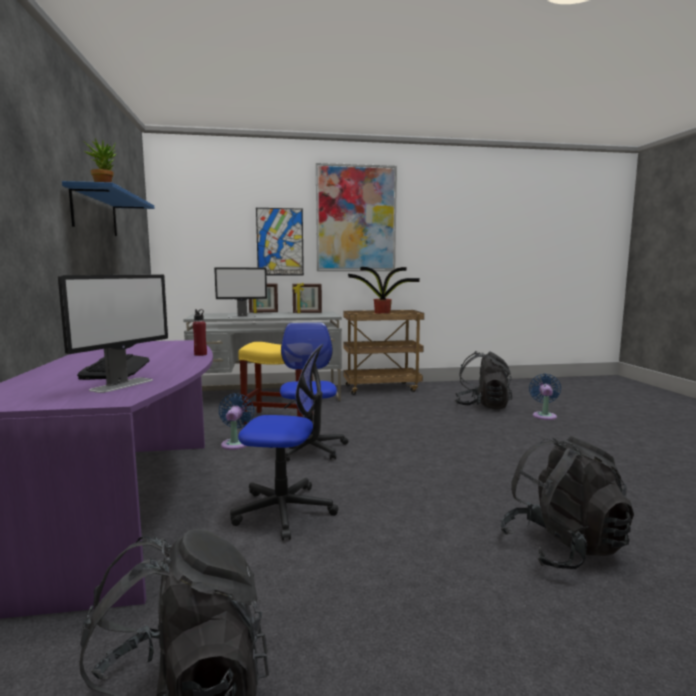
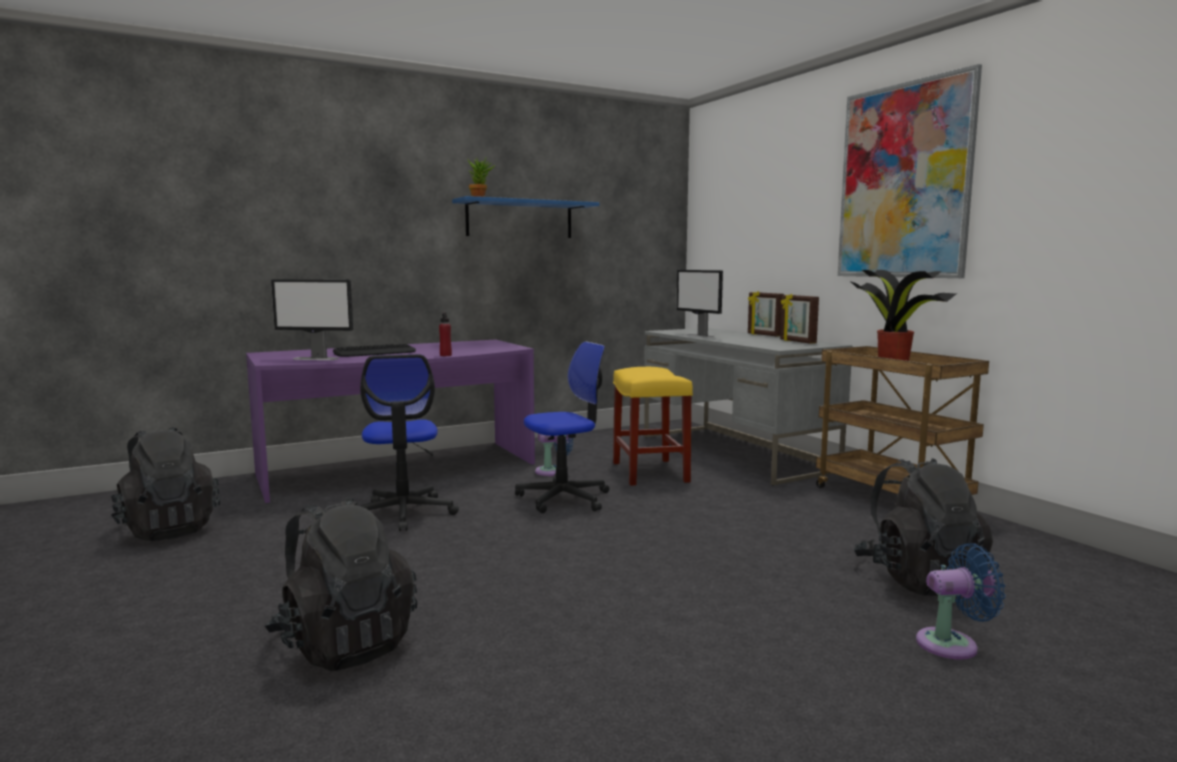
camera: 70 degrees right, 0 degrees up
(280, 242) = (799, 230): picture -> none

